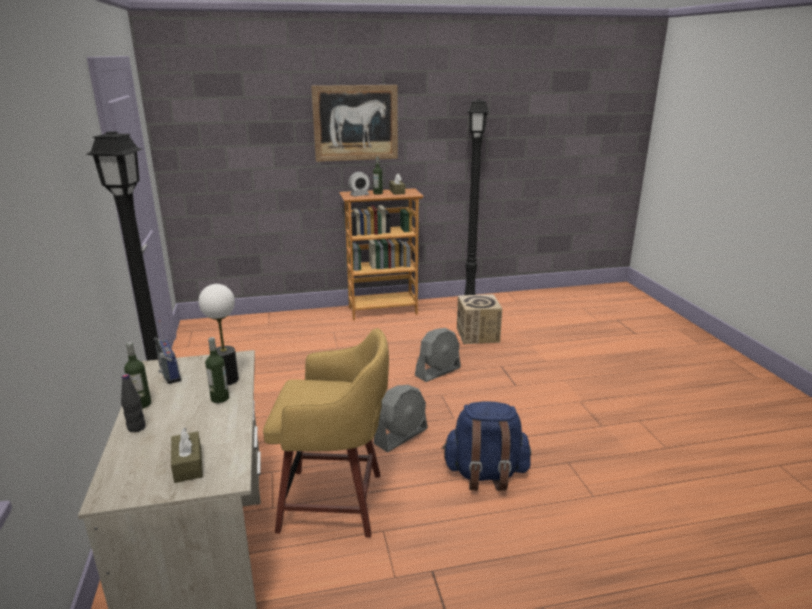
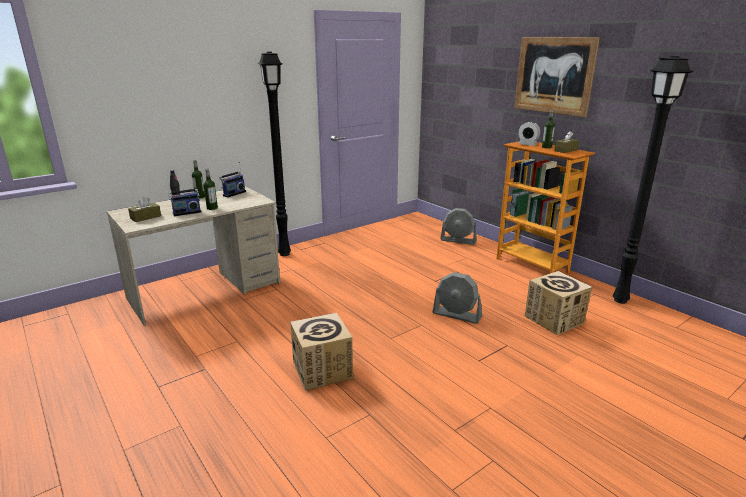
camera: 65 degrees right, 0 degrees up
(213, 422) = (186, 212): none -> radio
(227, 380) = (234, 205): table lamp -> none
(335, 502) = (256, 317): yellow stool -> none
(401, 436) = (345, 321): grey fan -> grey fan (458, 240)
(485, 474) = (322, 370): blue backpack -> cardboard box

